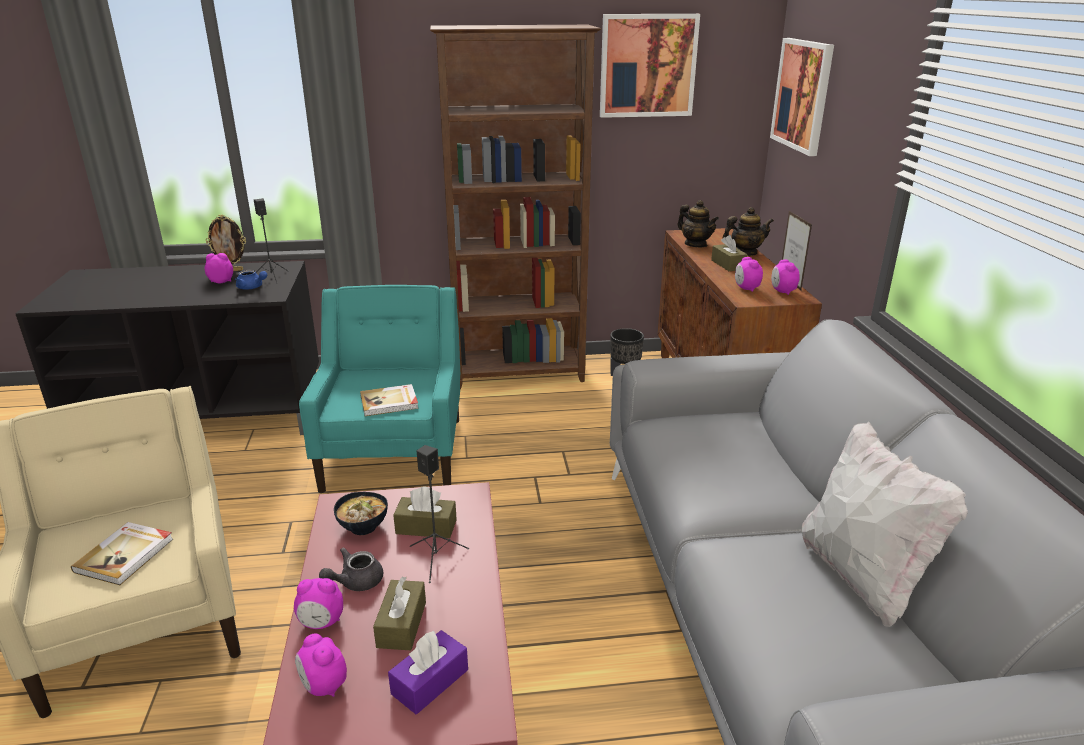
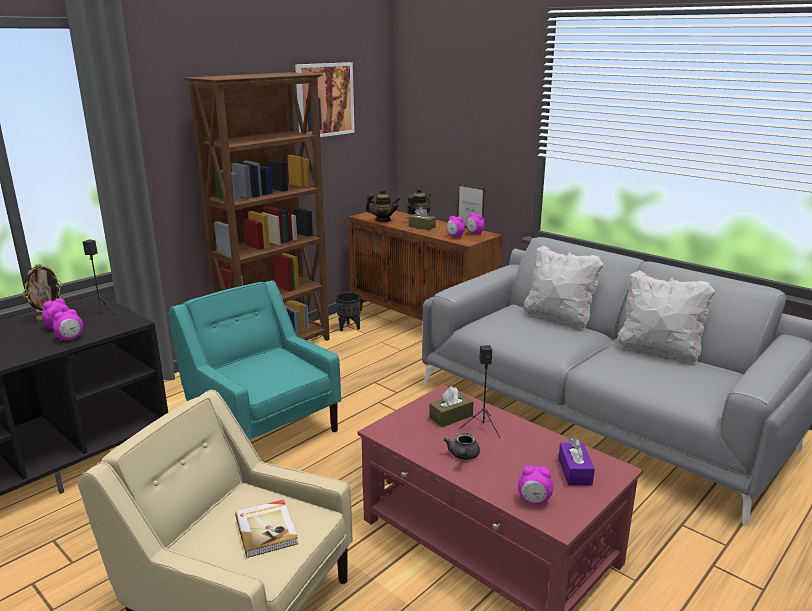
camera: 40 degrees left, 5 degrees down
(252, 287) = (101, 322): blue teapot -> none
(321, 623) = (481, 480): alarm clock -> alarm clock (70, 339)
(363, 528) = (418, 433): bowl -> none
(389, 402) = (285, 376): book -> none
(401, 624) = (520, 459): brown tissue box -> none
(783, 457) = (558, 318): none -> white pillow
(802, 95) = (427, 112): picture -> none

